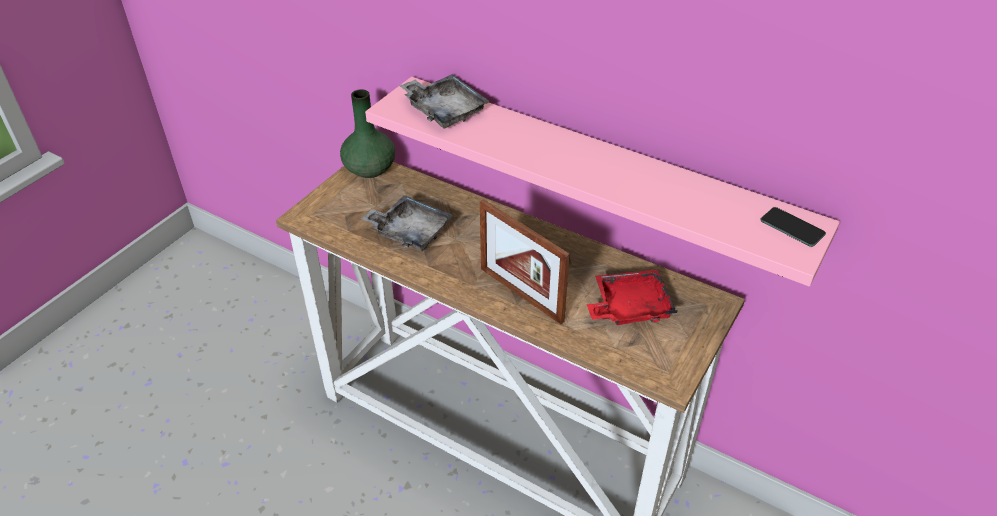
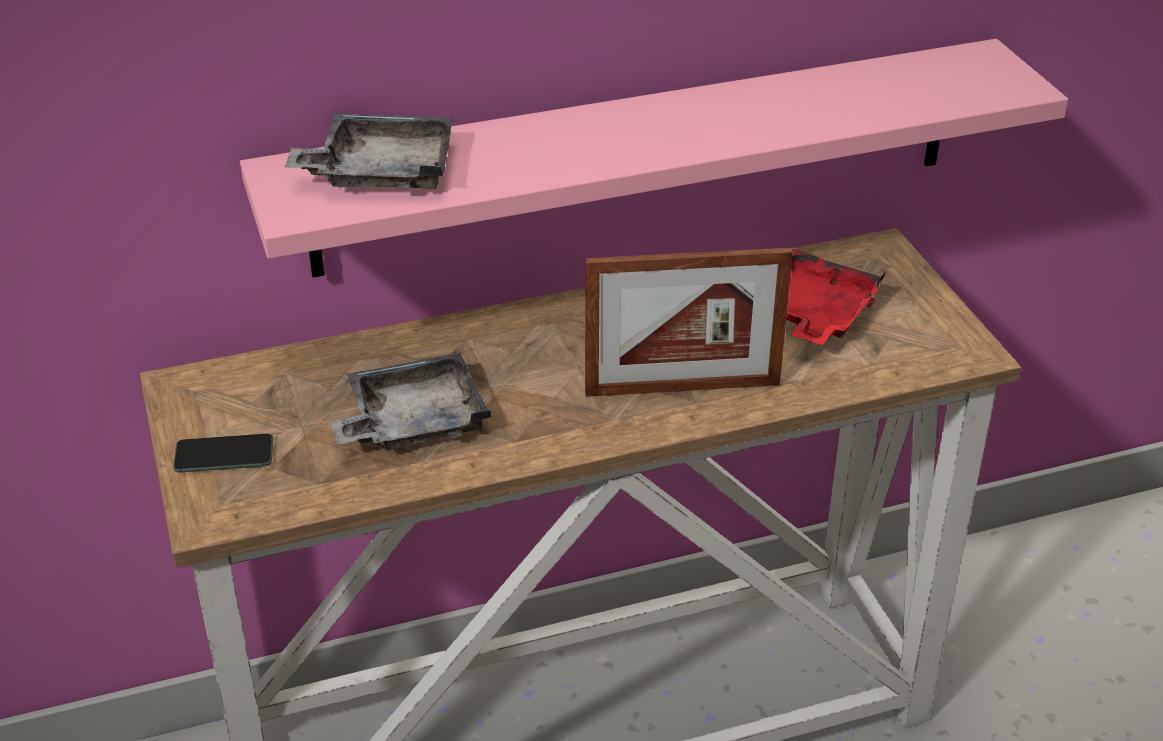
camera: 50 degrees left, 5 degrees down
(369, 169) = (200, 388): green vase -> none
(792, 227) = (975, 67): phone -> phone (224, 454)

